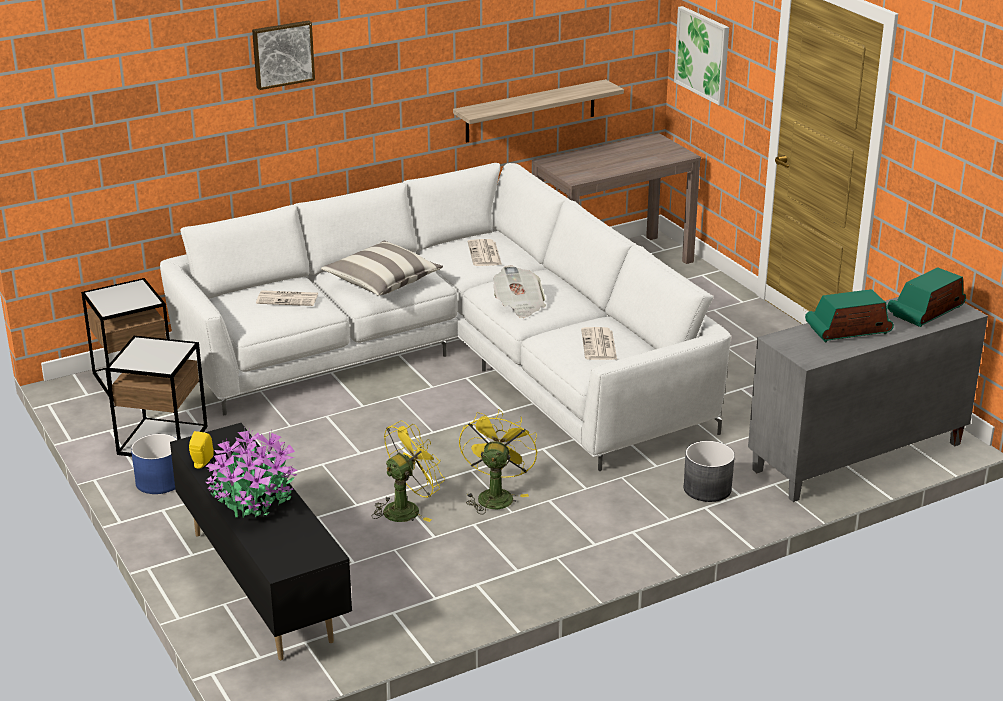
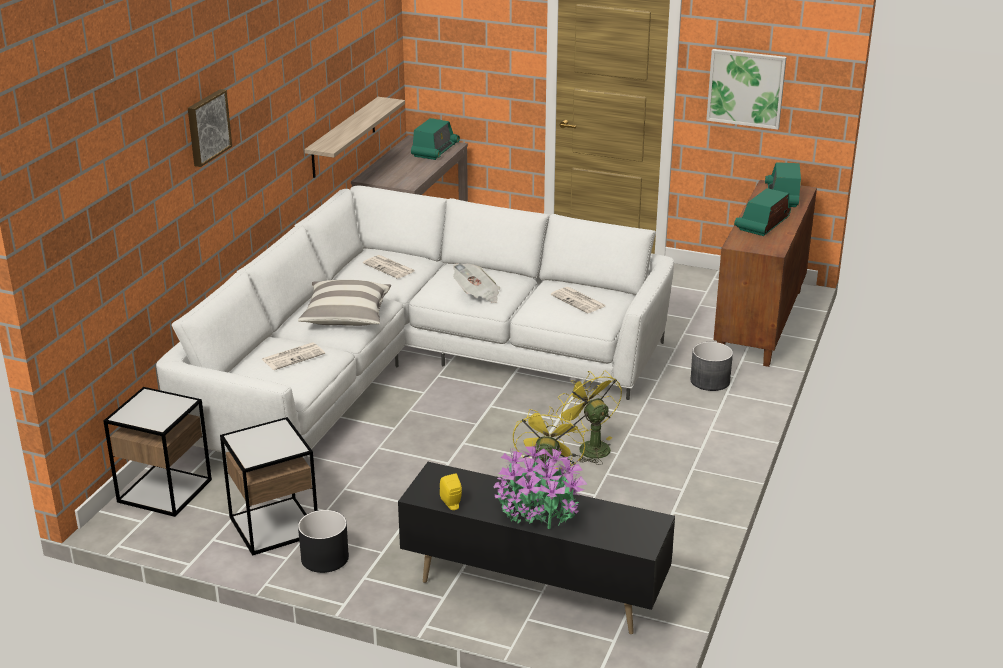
camera: 40 degrees left, 0 degrees up
(160, 481) = (325, 558): blue planter -> black planter
(657, 154) = (435, 150): none -> radio
(703, 55) = (451, 56): picture -> picture (746, 88)
(857, 458) = (761, 323): grey cabinet -> brown cabinet

